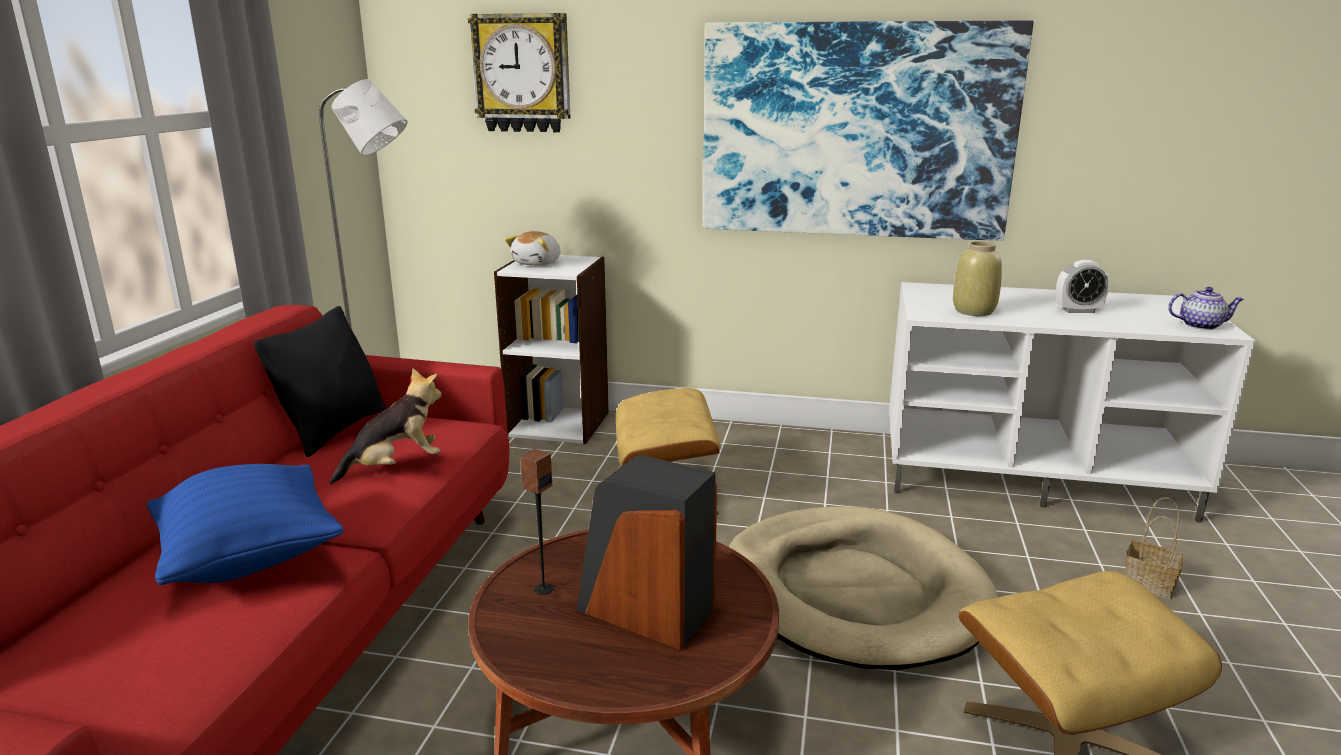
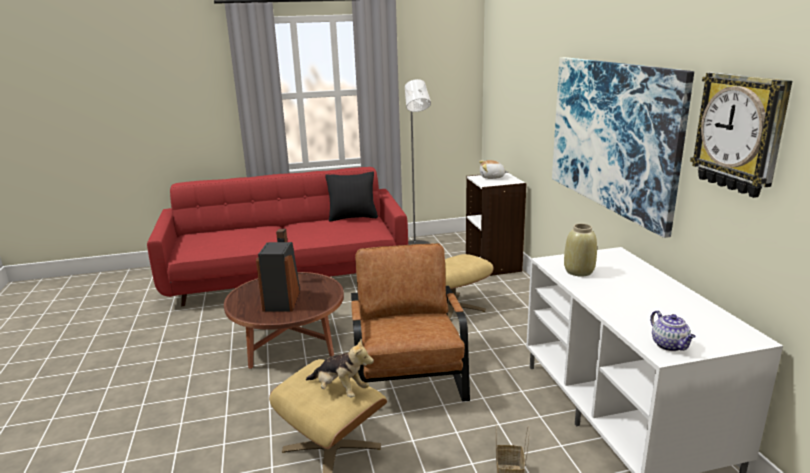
camera: 65 degrees right, 0 degrees up
(250, 558) = (261, 236): blue pillow -> none
(395, 466) = (331, 233): plush toy -> plush toy (340, 390)
(522, 73) = (514, 77): wall clock -> wall clock (740, 133)
(853, 593) = (408, 373): beige dog bed -> brown armchair
(1078, 311) = (637, 301): alarm clock -> none

